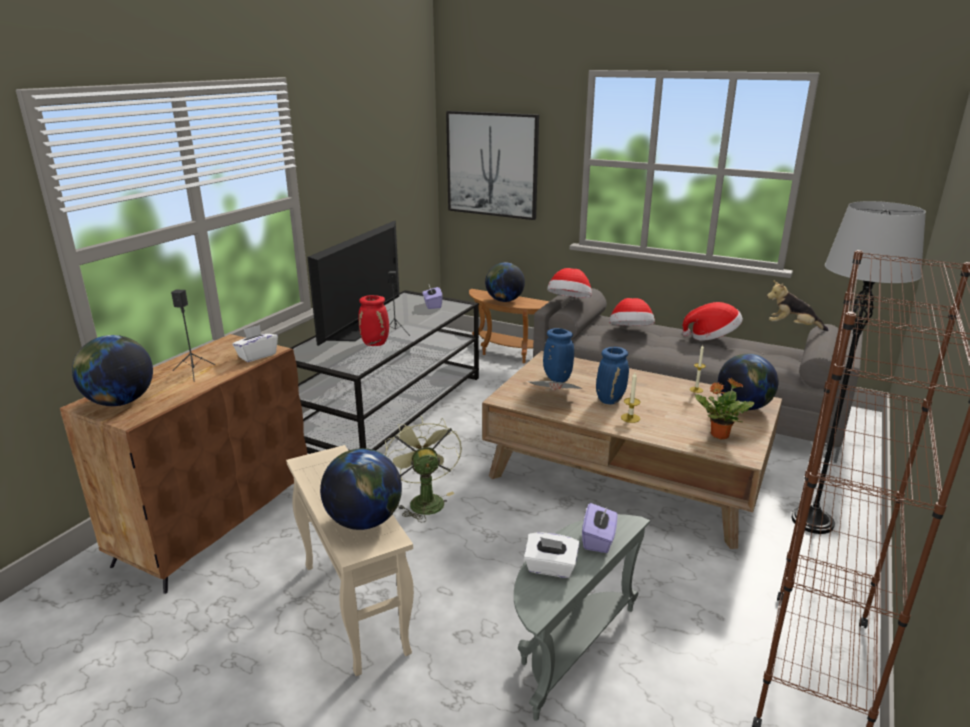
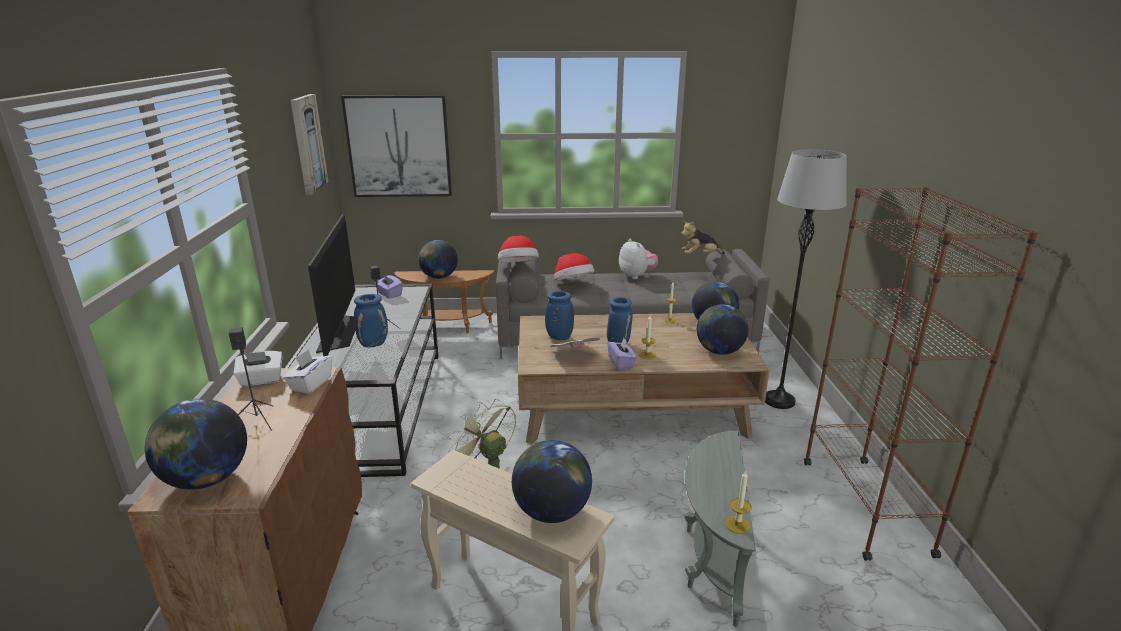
camera: 30 degrees left, 0 degrees up
(376, 343) = (374, 344): red vase -> blue vase
(394, 153) = (308, 143): none -> picture
(544, 604) = (737, 525): none -> candle
(550, 568) = (712, 494): white tissue box -> white tissue box (261, 380)
(598, 540) = (722, 459): purple tissue box -> purple tissue box (621, 363)
(712, 337) = (637, 276): hat -> plush toy
(718, 435) = (719, 351): potted plant -> globe

